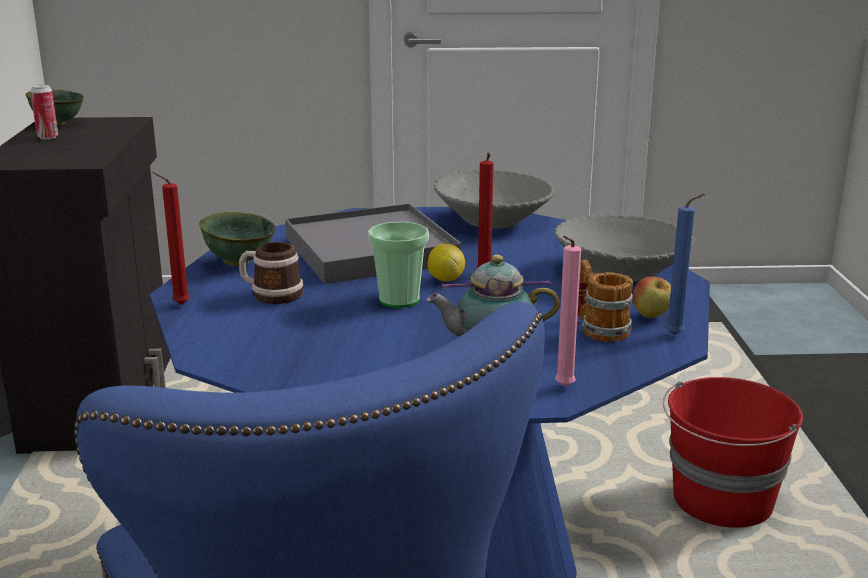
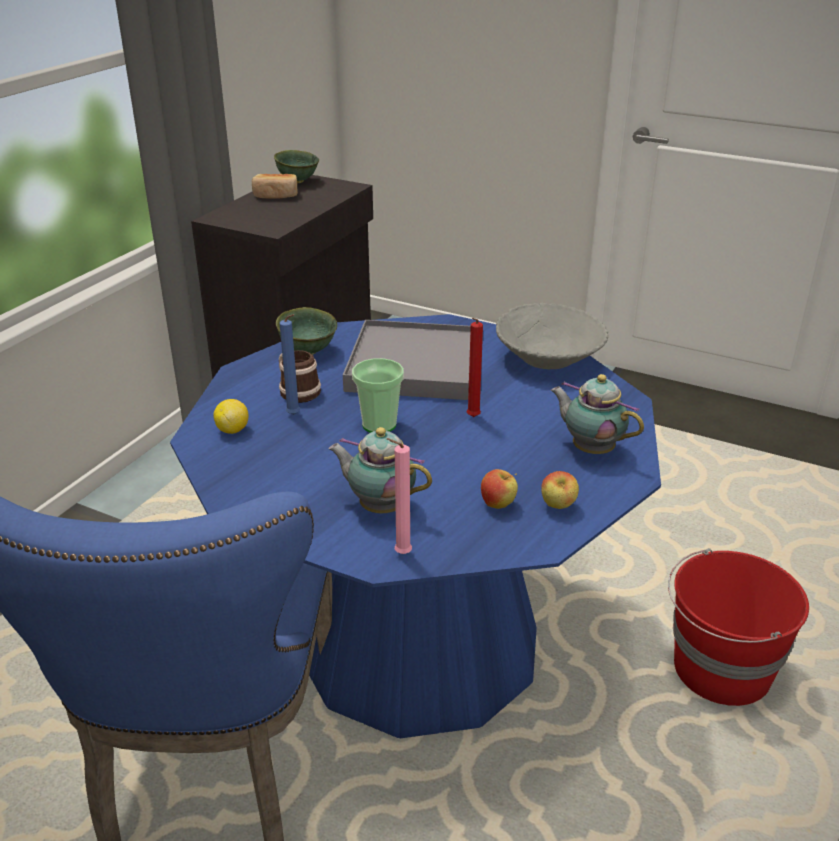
camera: 30 degrees right, 10 degrees up
(48, 137) = (276, 195): can -> bread
(178, 305) = (227, 383): red candle -> none
(445, 279) = (437, 413): lemon -> lemon (232, 430)
(598, 328) = (498, 504): mug -> apple
(620, 272) = (590, 449): grey bowl -> teapot
(677, 335) = (556, 534): blue candle -> blue candle (295, 415)

